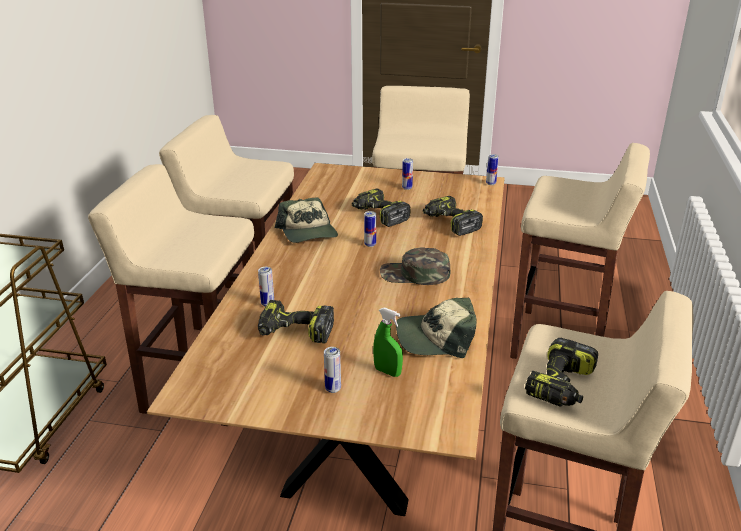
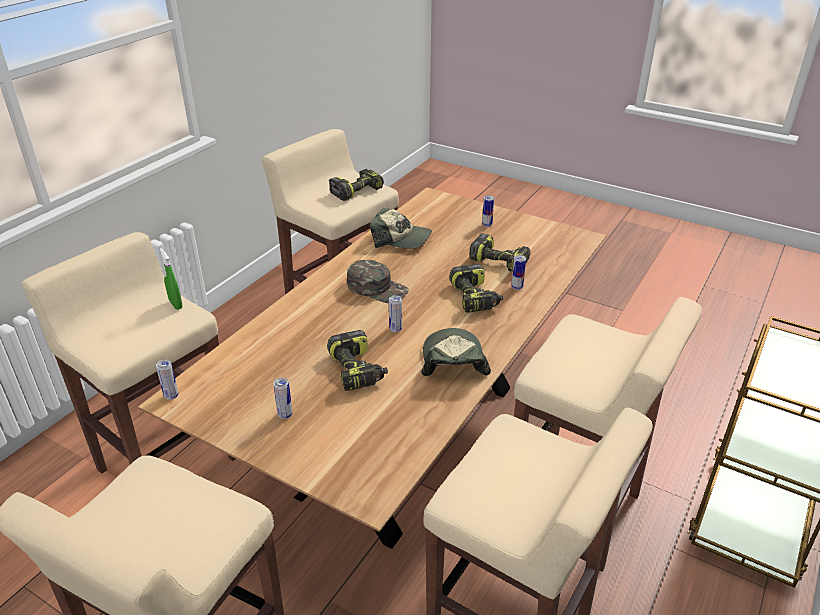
camera: 160 degrees left, 5 degrees up
(387, 372) = (447, 227): green spray bottle -> green spray bottle (176, 304)
(450, 223) = (290, 339): power drill -> power drill (475, 297)

